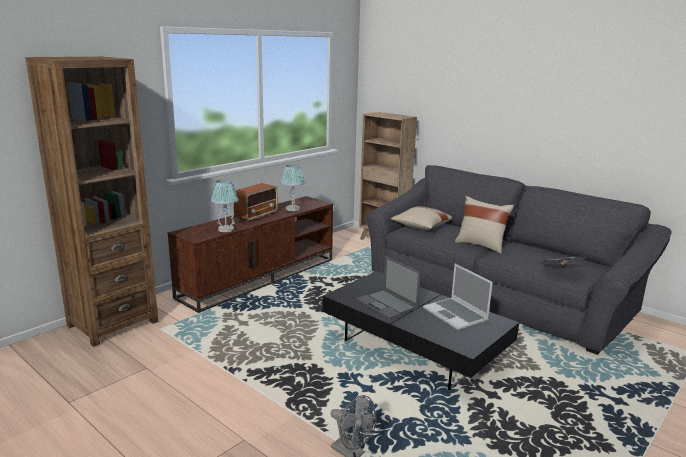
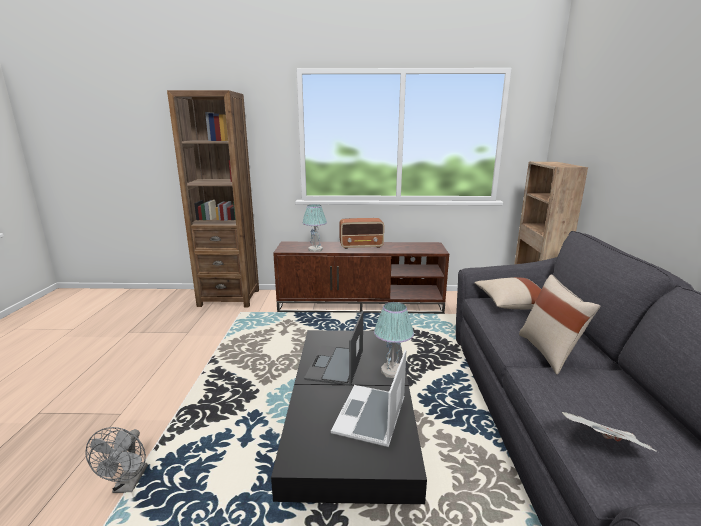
camera: 50 degrees right, 0 degrees up
(293, 209) = (401, 249): table lamp -> table lamp (392, 371)

